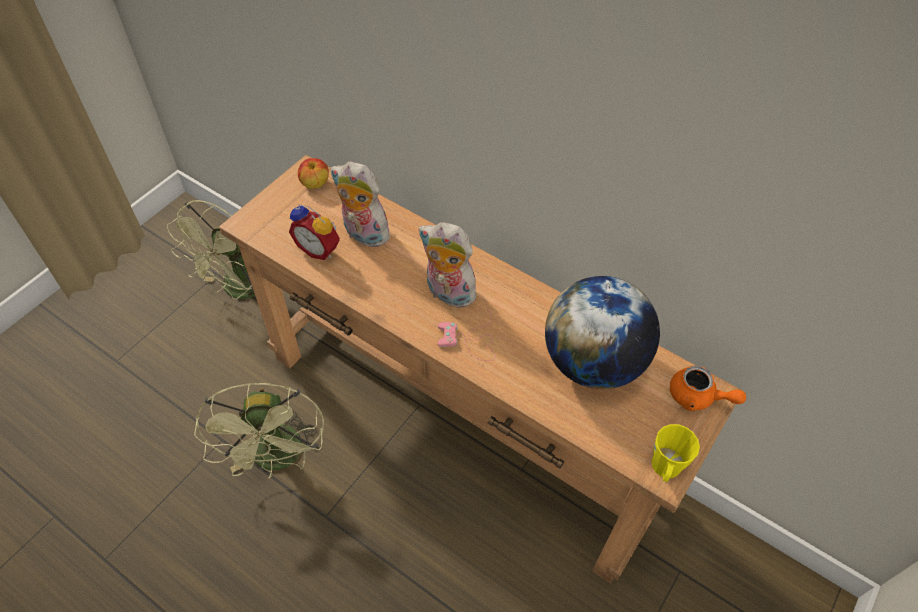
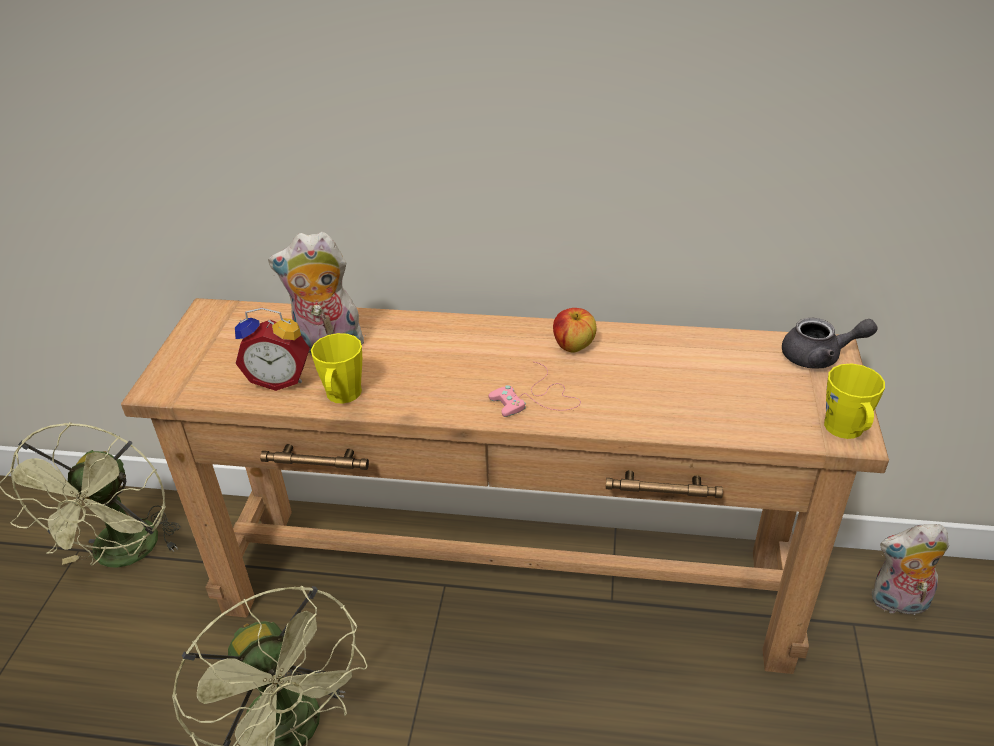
camera: 25 degrees left, 15 degrees down
(315, 183) = (228, 320): apple -> apple (573, 346)
(348, 281) = (342, 397): none -> yellow mug
(447, 294) = (475, 366): plush toy -> plush toy (898, 603)
(593, 362) = (689, 367): globe -> none
(698, 397) = (819, 357): orange teapot -> grey teapot

